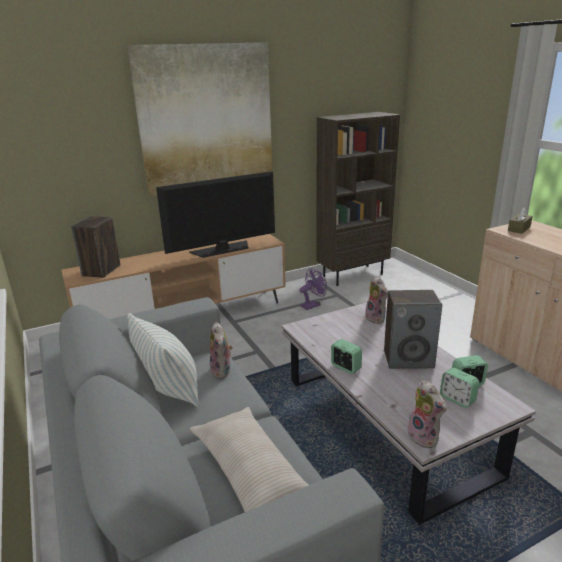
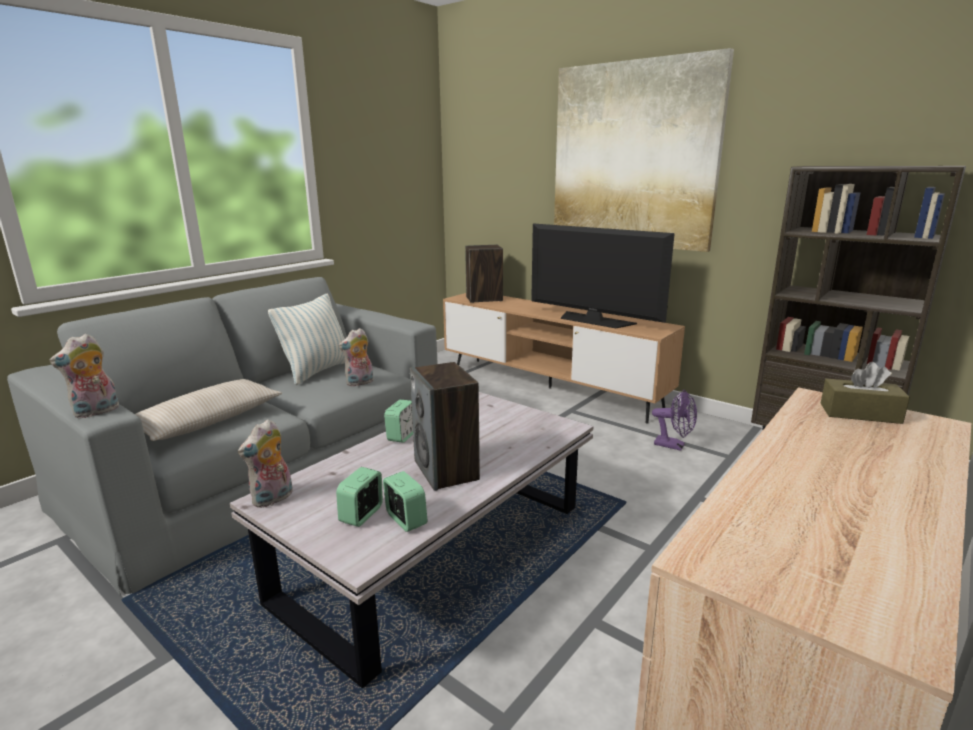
camera: 65 degrees right, 5 degrees down
(377, 318) = (543, 436): plush toy -> plush toy (96, 412)

